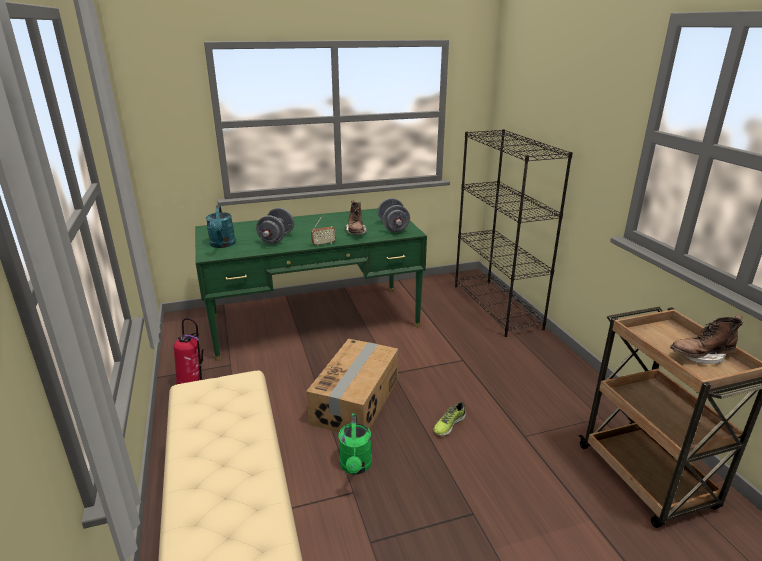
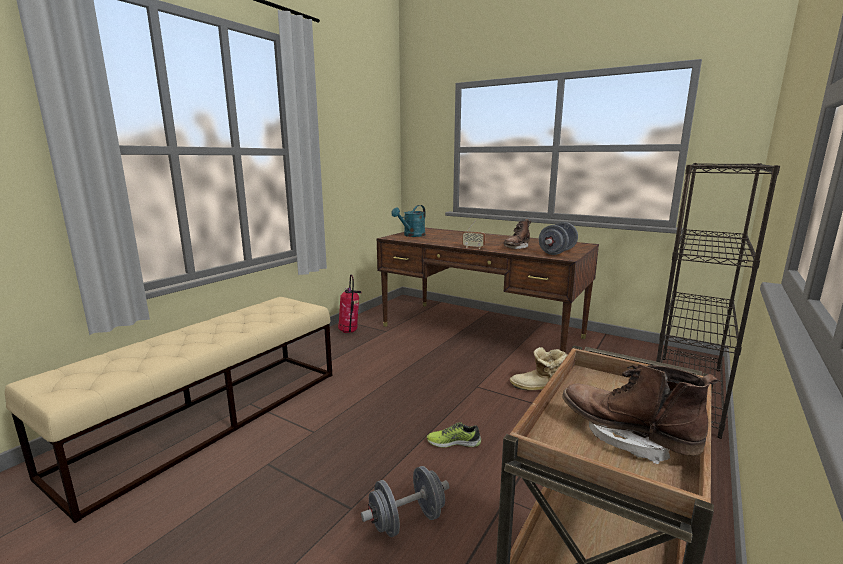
camera: 50 degrees right, 10 degrees down
(276, 239) = (450, 239): grey dumbbell -> grey dumbbell (407, 520)
(314, 321) = (480, 331): green desk -> brown desk
(356, 401) = (417, 387): cardboard box -> none
(356, 467) = (342, 420): green watering can -> none
(428, 350) = (538, 387): none -> boot

